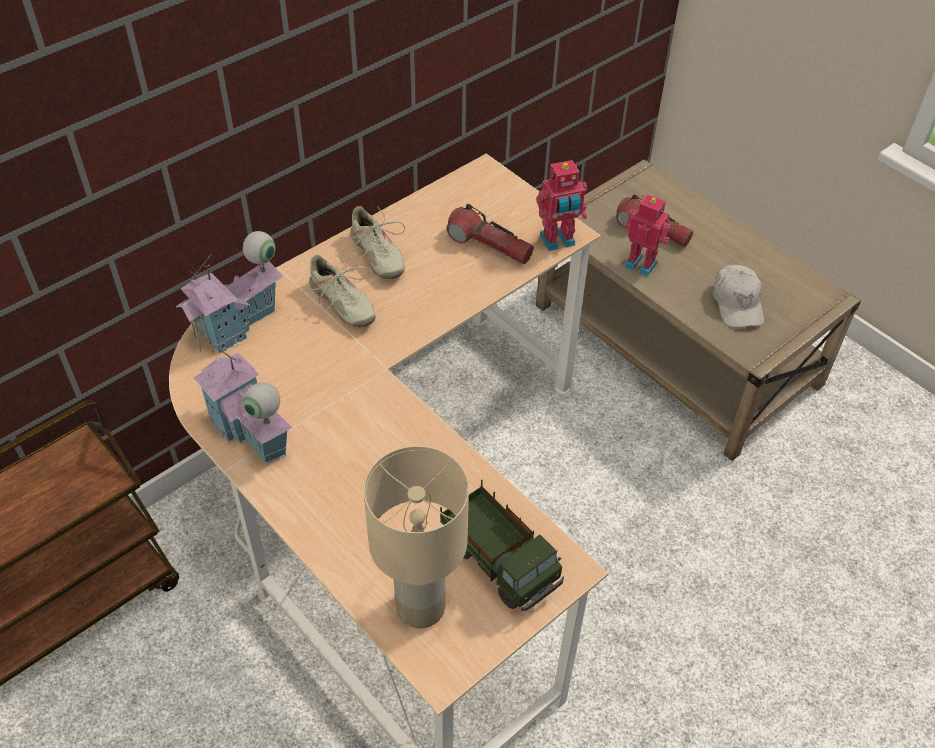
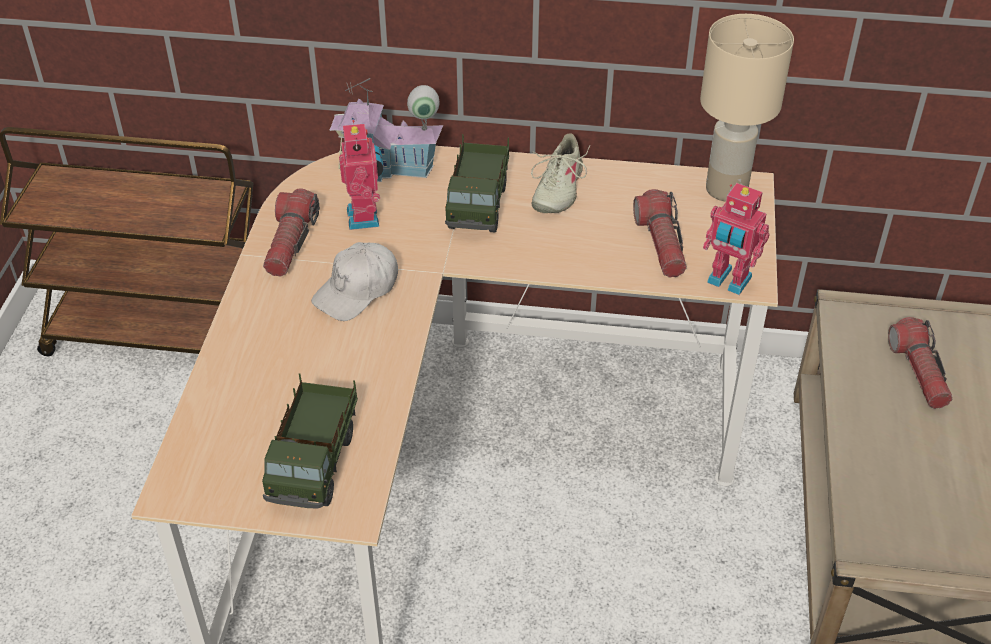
camera: 50 degrees right, 5 degrees down
(249, 432) = (291, 243): toy house -> flashlight
(341, 304) = (479, 205): beige shoe -> toy truck
(420, 608) = (220, 443): beige table lamp -> beige table lamp (725, 190)
(641, 263) = (863, 390): toy robot -> toy robot (366, 217)
(737, 303) = (915, 495): white cap -> white cap (357, 290)

